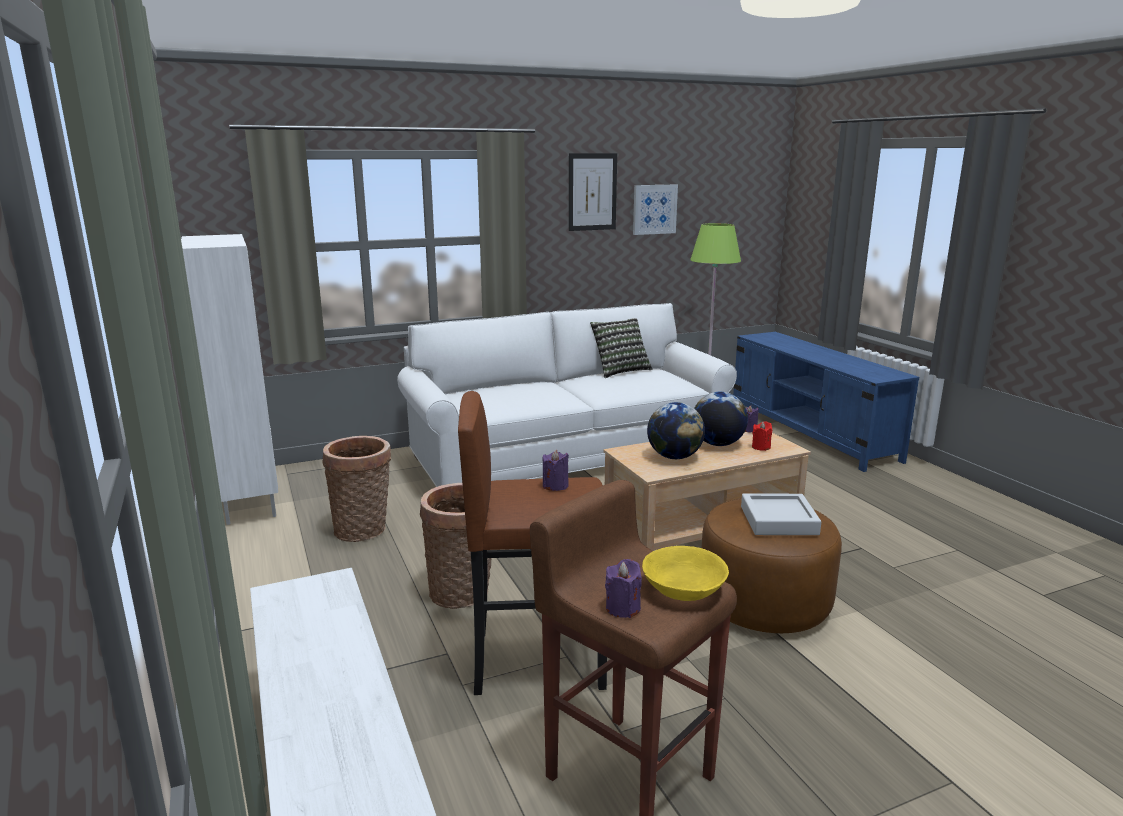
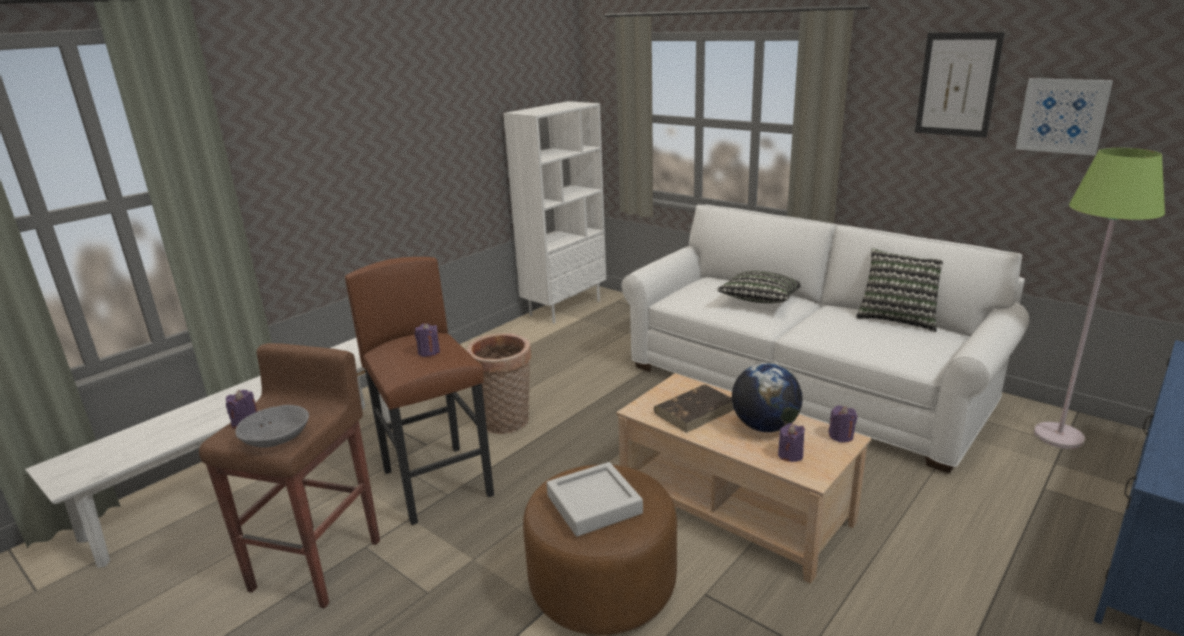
camera: 65 degrees right, 5 degrees up
(364, 530) = (563, 356): basket -> none
(532, 391) = (759, 301): none -> pillow
(674, 457) = (695, 411): globe -> brown book
(683, 588) = (277, 439): yellow bowl -> grey bowl
(761, 447) = (790, 455): red candle -> purple candle

